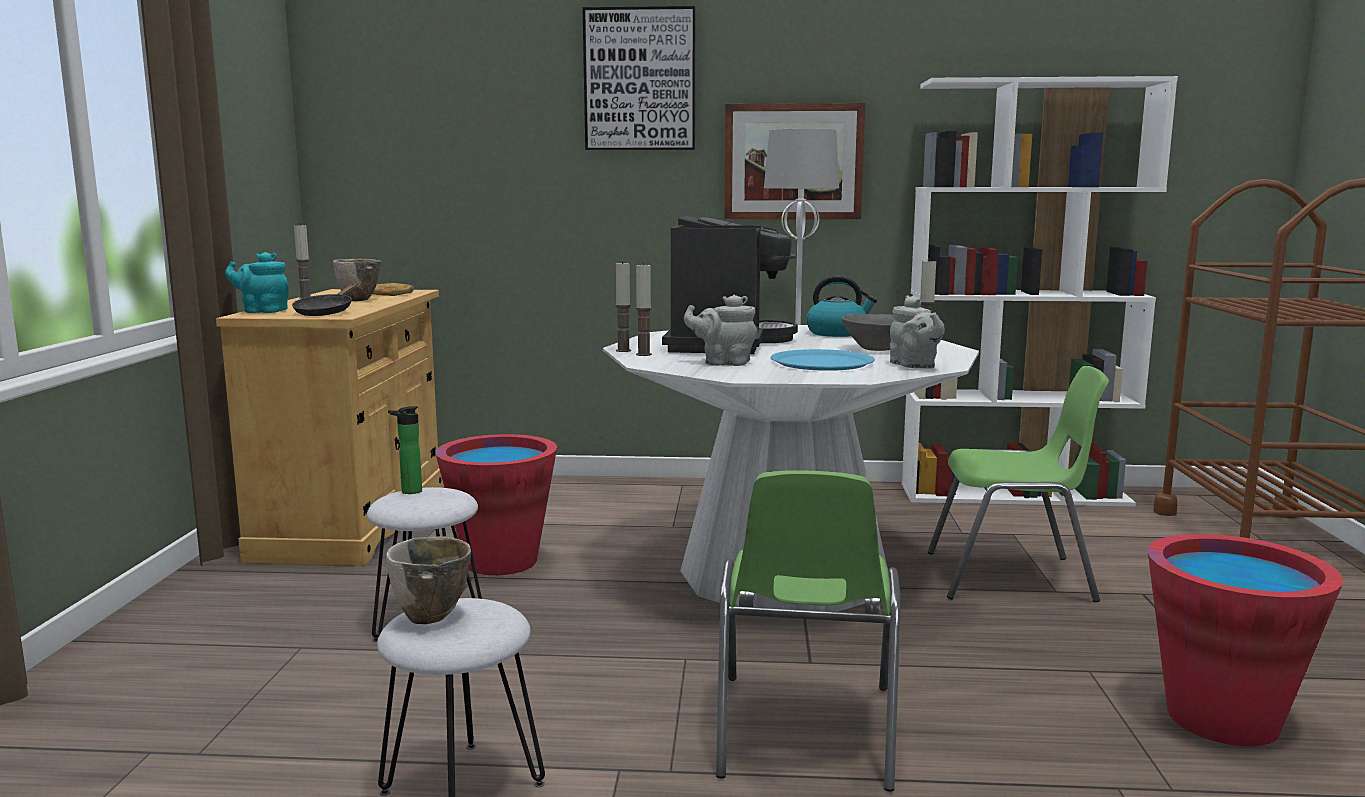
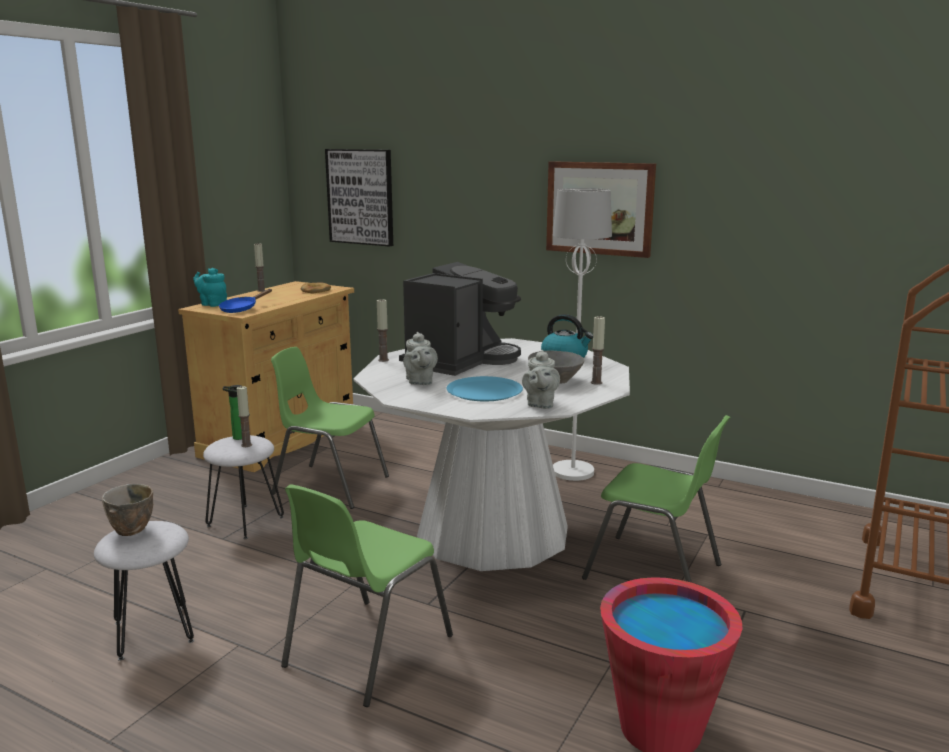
camera: 25 degrees right, 5 degrees up
(326, 312) = (241, 309): black frying pan -> blue frying pan
(359, 300) = (284, 297): bowl -> none
(501, 562) = (329, 485): red bucket -> green chair
(640, 80) = (492, 141): picture -> picture (361, 197)
(643, 354) = (387, 366): candle -> candle (246, 445)
(723, 363) = (419, 382): grey teapot -> grey teapot turned 135 degrees counterclockwise
(1015, 494) = (758, 498): white bookcase -> none

